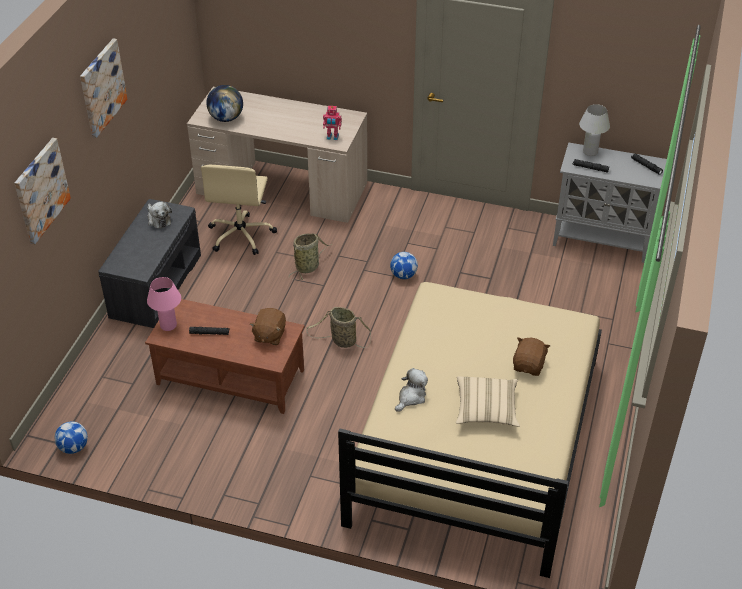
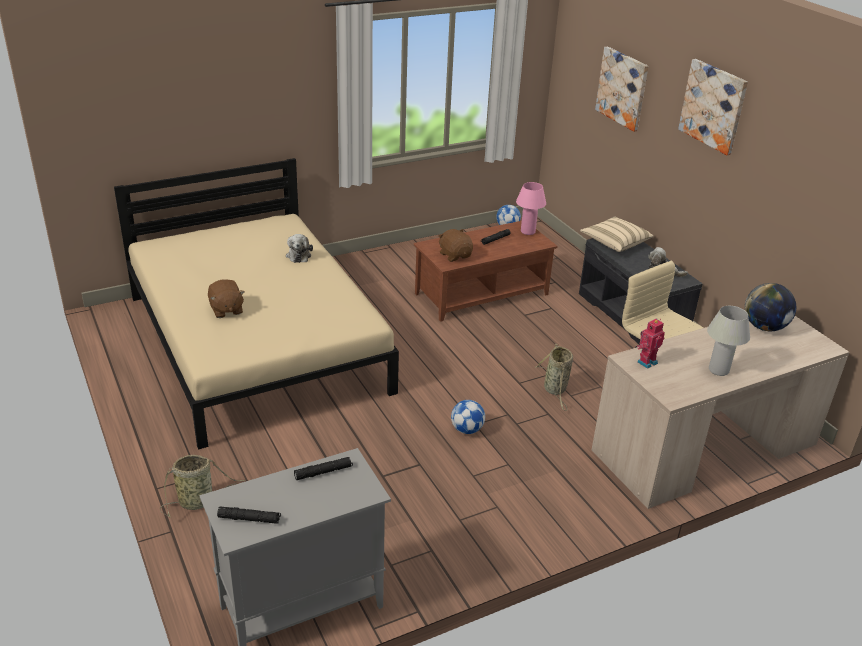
camera: 135 degrees right, 10 degrees down
(342, 341) = (441, 352): basket -> basket (198, 501)
(486, 409) = (234, 271): beige pillow -> beige pillow (615, 243)
(590, 152) = (346, 498): white table lamp -> white table lamp (718, 370)

